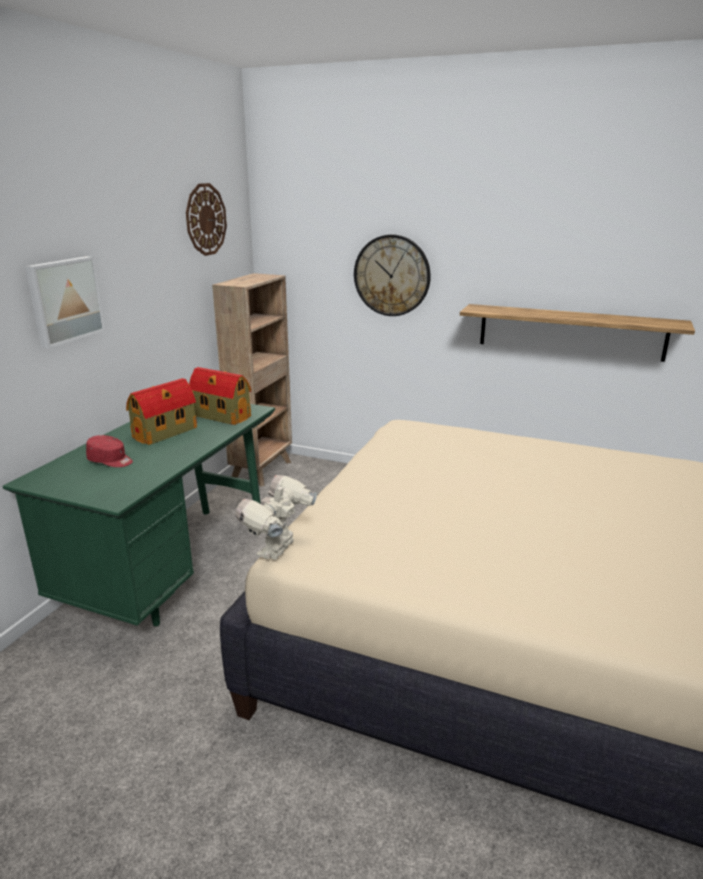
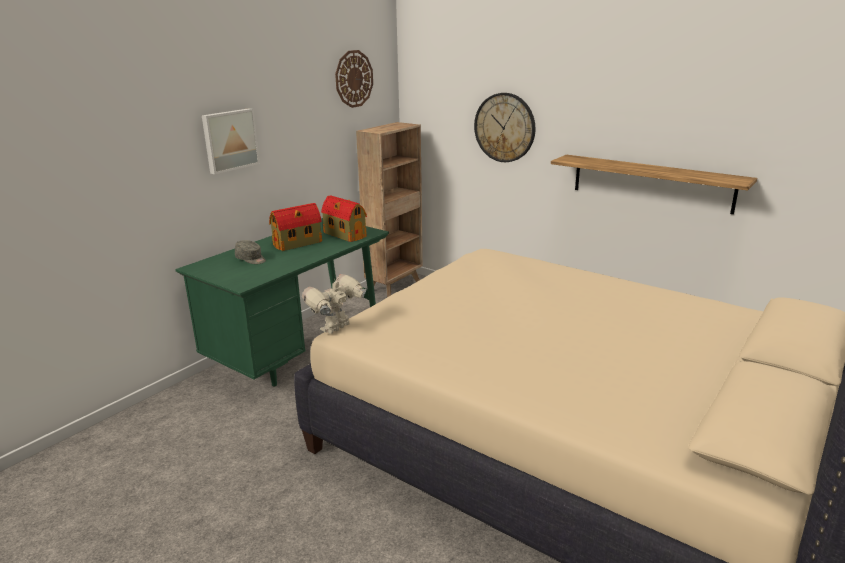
camera: 15 degrees right, 0 degrees up
(110, 461) = (251, 259): red cap -> grey cap

